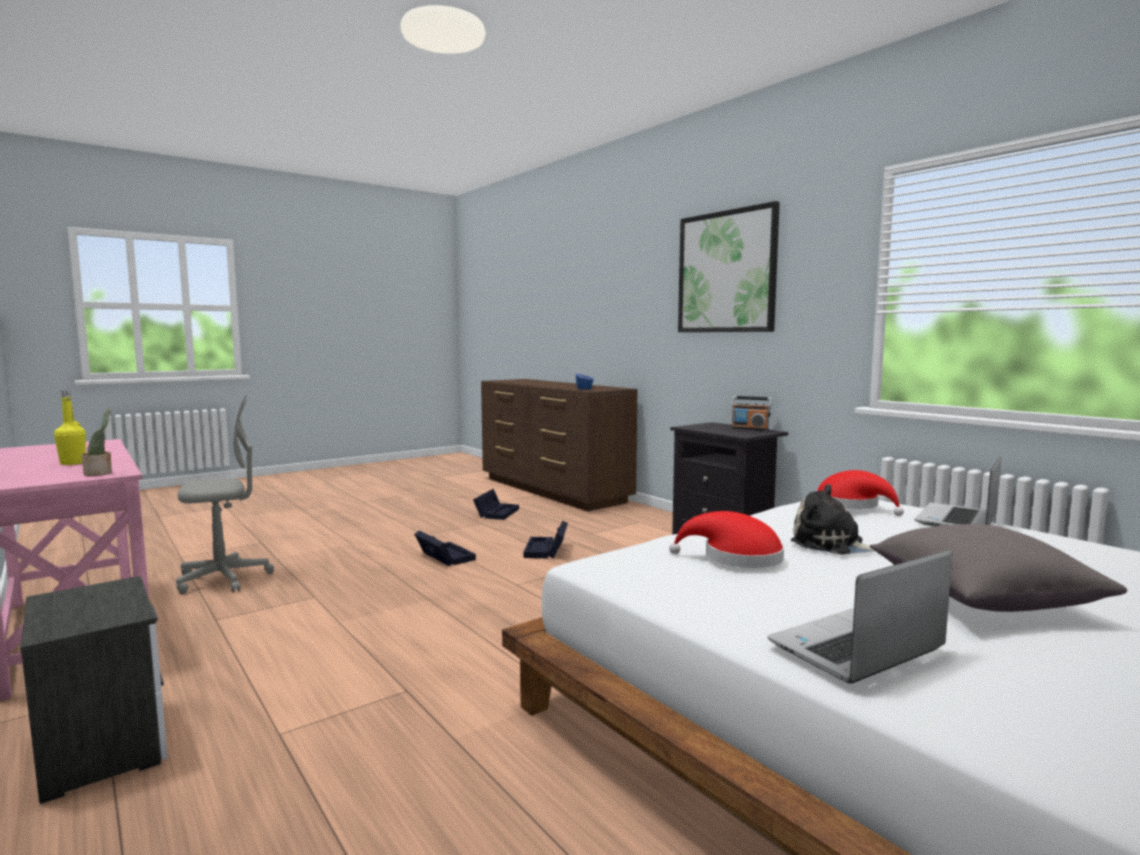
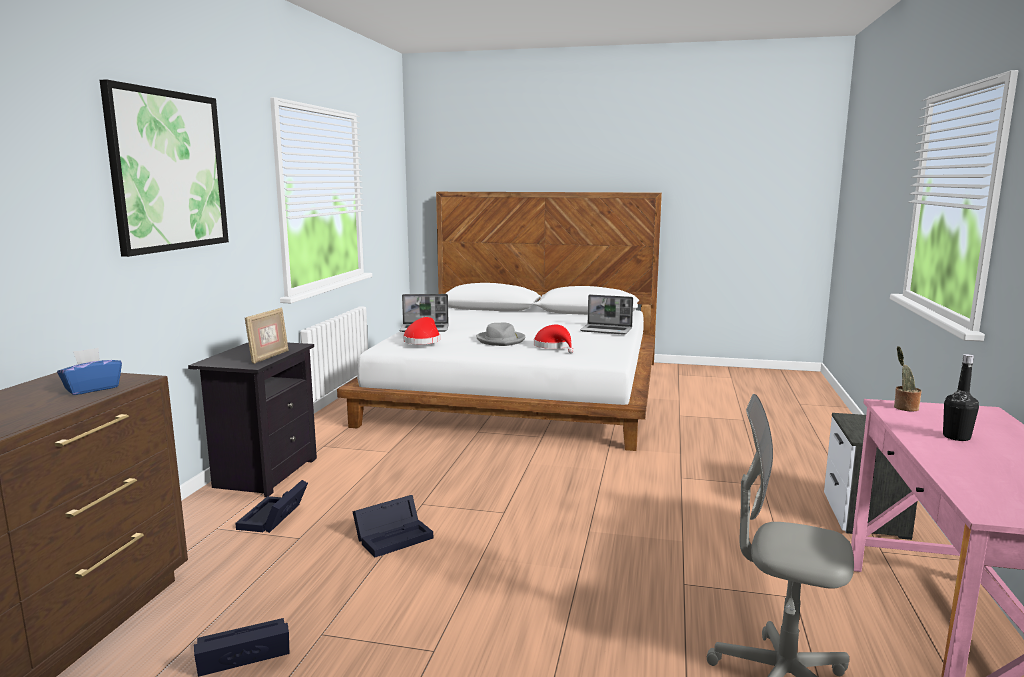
camera: 130 degrees left, 5 degrees up
(73, 463) = (956, 437): yellow bottle -> black bottle
(443, 557) = (493, 581): black storage box -> black storage box (273, 518)
(707, 429) = (269, 357): none -> picture frame
(750, 429) = (244, 349): radio -> none
(831, 544) = (501, 340): plush toy -> grey hat
(982, 598) = (532, 325): grey pillow -> none

